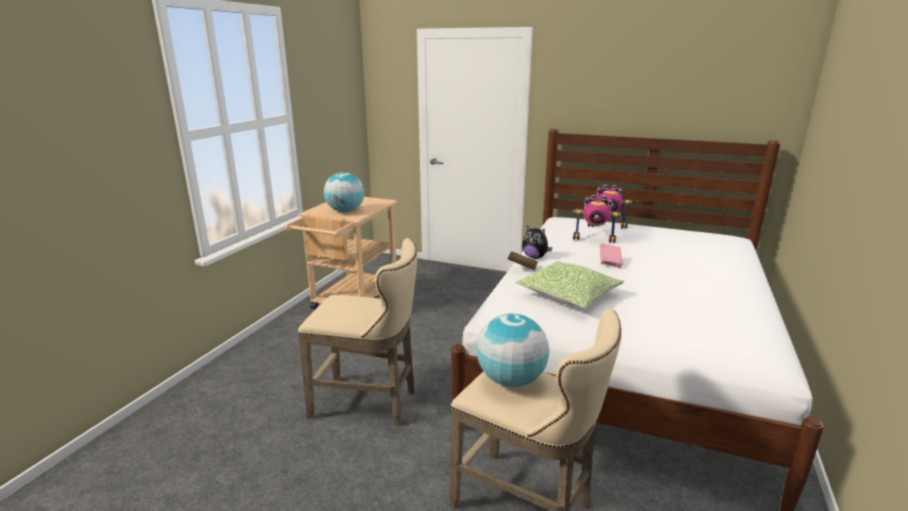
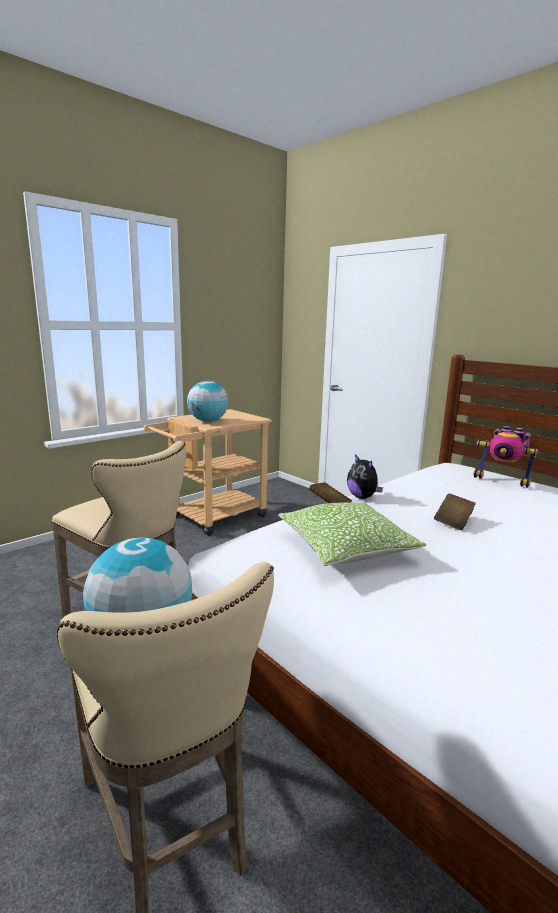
camera: 25 degrees right, 5 degrees down
(594, 239) = (465, 491): toy robot -> none
(610, 262) = (453, 521): pink book -> brown book

